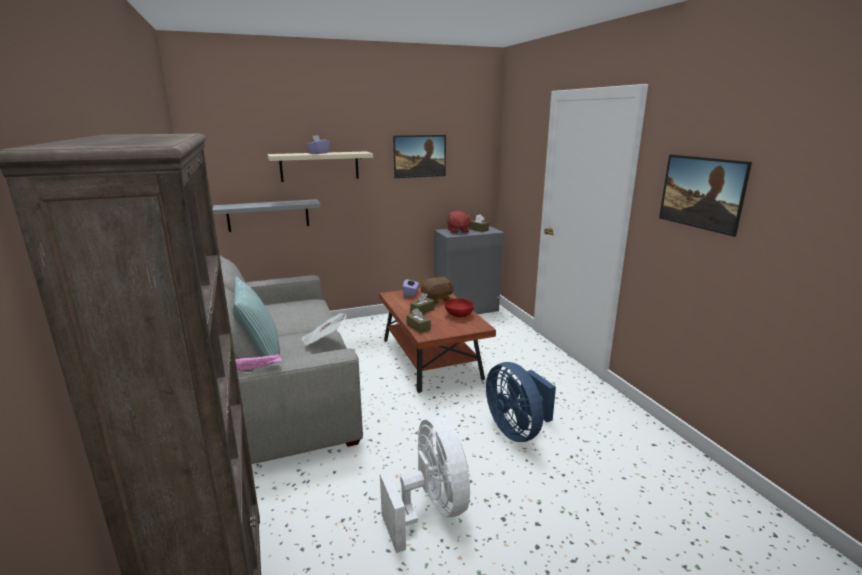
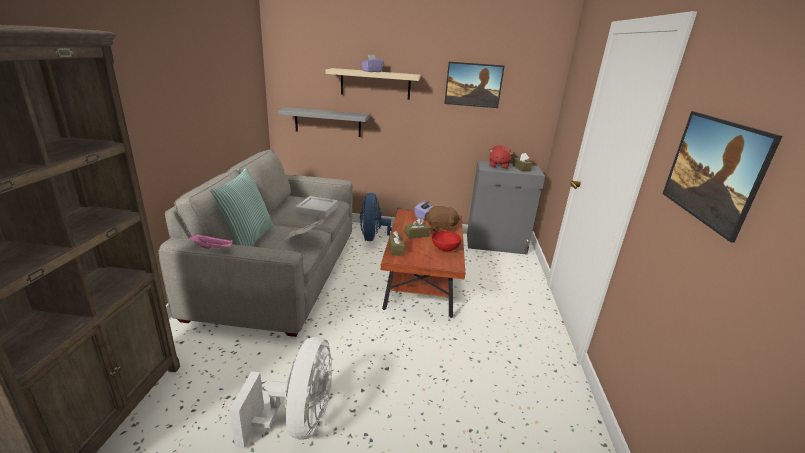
camera: 25 degrees right, 5 degrees up
(303, 312) = (317, 210): none -> grey tray
(517, 430) = (440, 379): blue fan -> blue fan (375, 238)

